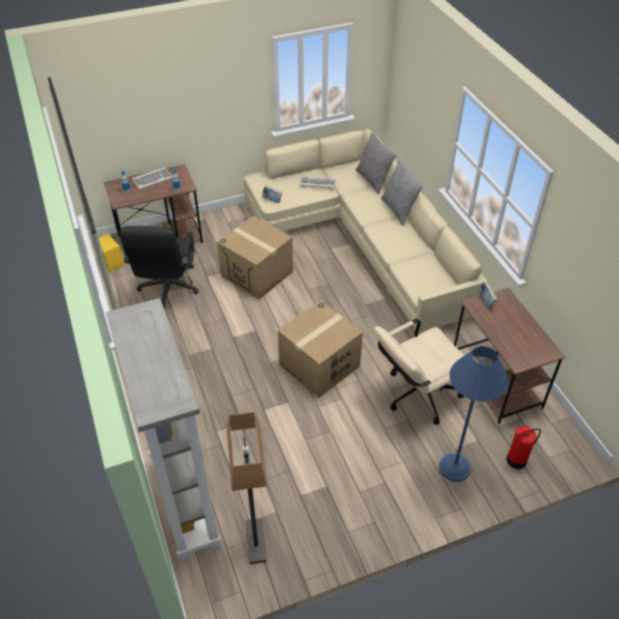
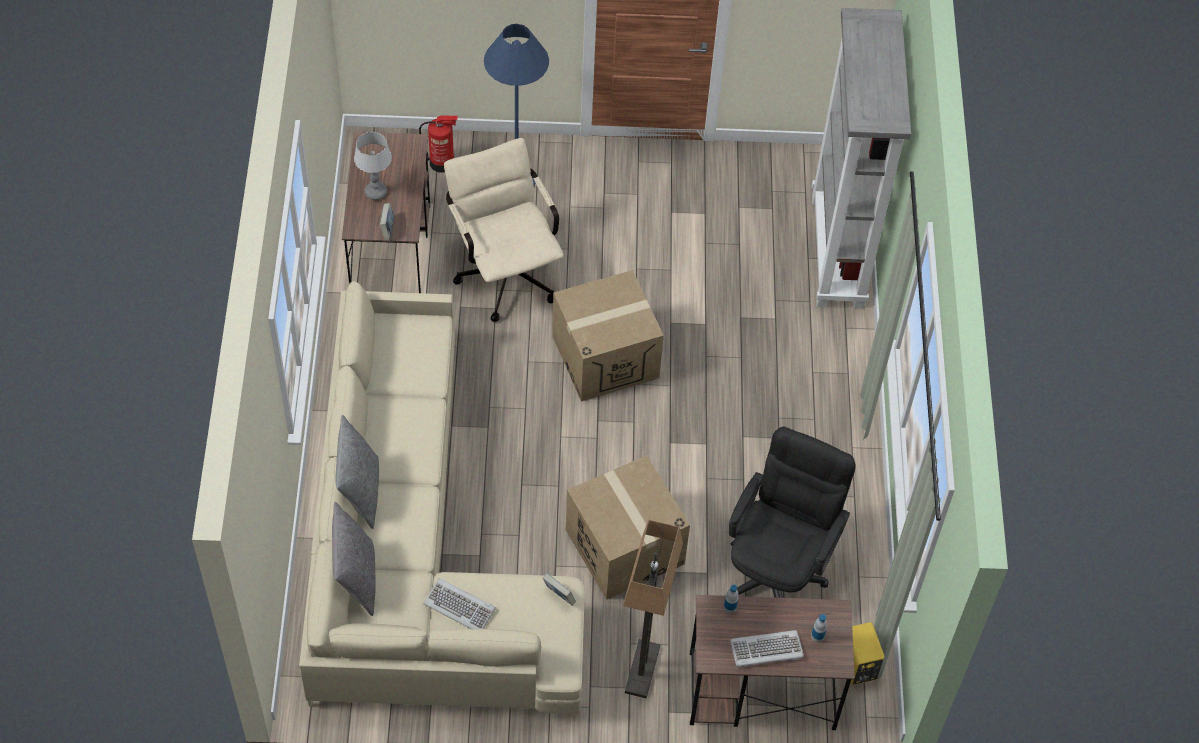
camera: 160 degrees left, 10 degrees up
(255, 541) = (772, 188): floor lamp -> floor lamp (642, 670)
(416, 396) = (504, 271): beige office chair -> beige office chair turned 105 degrees counterclockwise
(513, 321) = (376, 192): none -> table lamp

